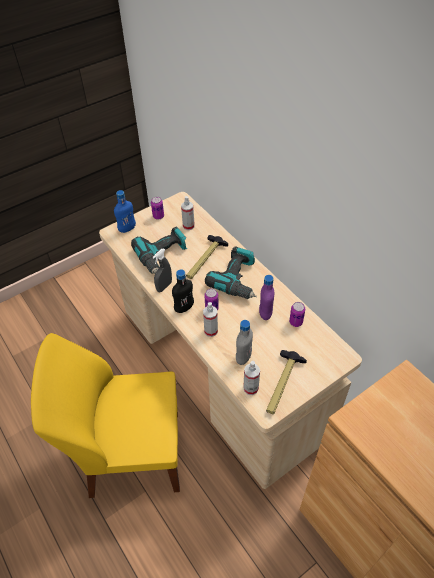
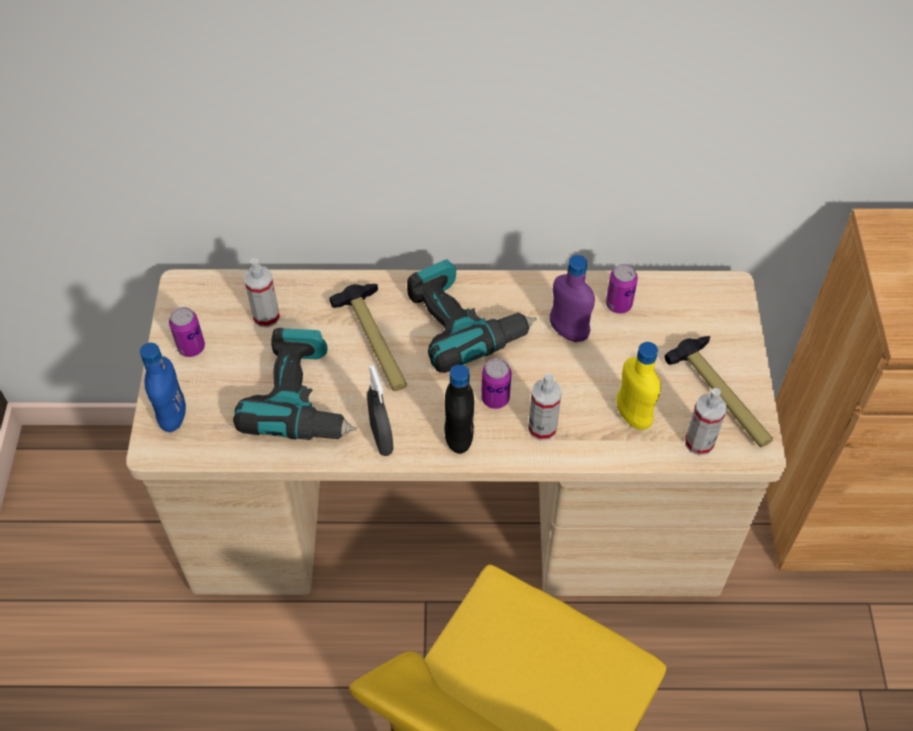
camera: 55 degrees left, 5 degrees up
(243, 357) = (632, 416): grey bottle -> yellow bottle

